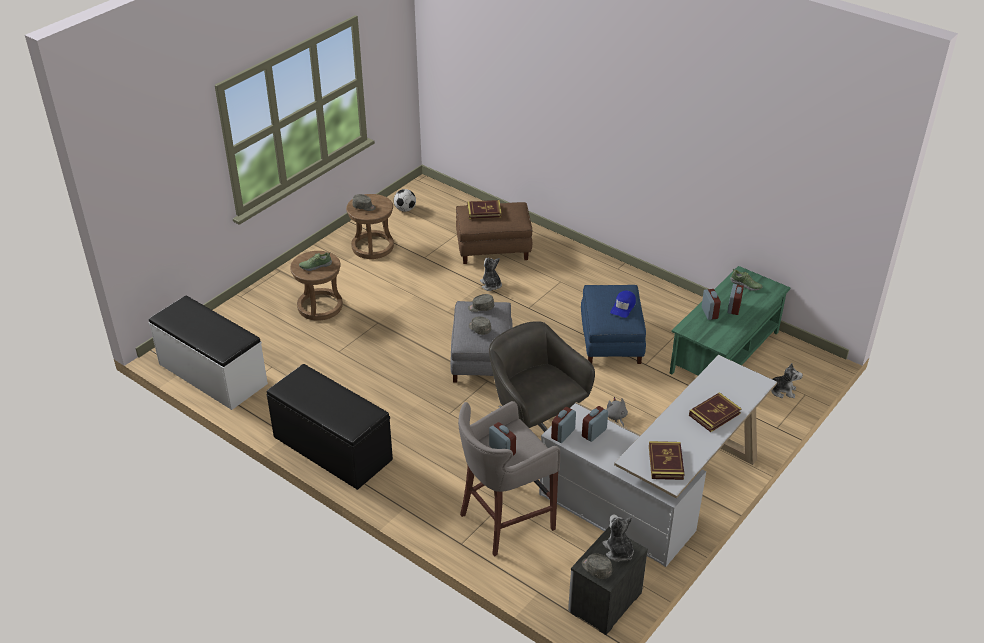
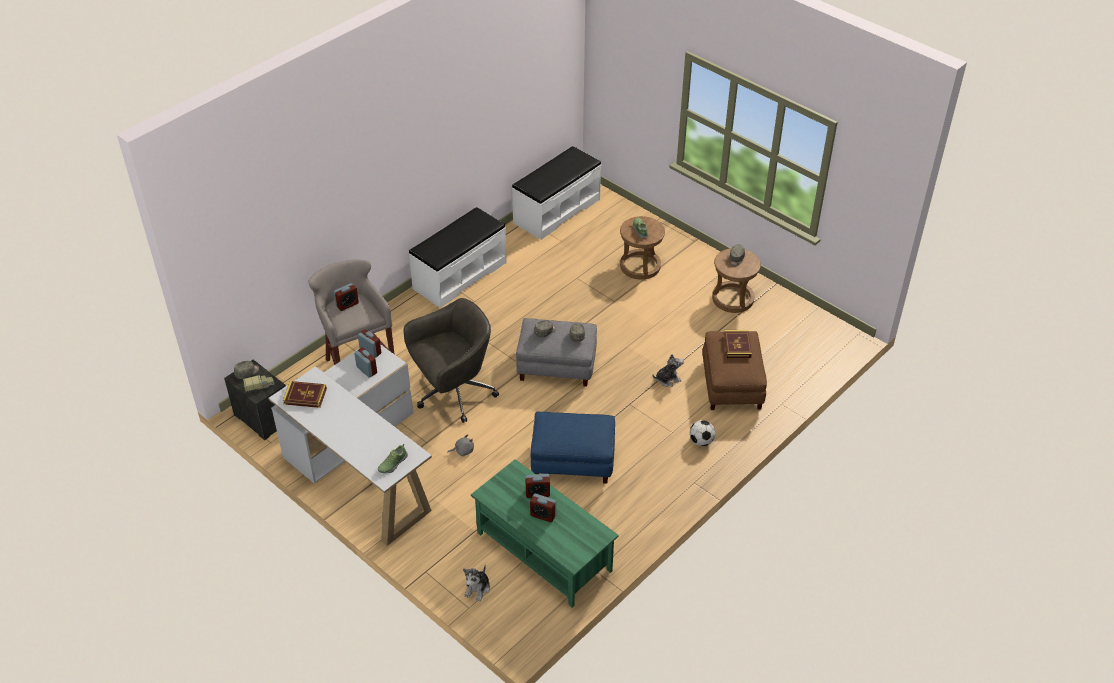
camera: 95 degrees right, 5 degrees up
(332, 448) = (459, 275): black bench -> white bench
(405, 209) = (800, 322): football -> football (701, 441)
(618, 551) = (259, 387): plush toy -> toy truck
(623, 307) = (566, 435): blue cap -> none
(714, 414) = (352, 437): book -> none
(746, 285) = (581, 534): shoe -> shoe (392, 463)

